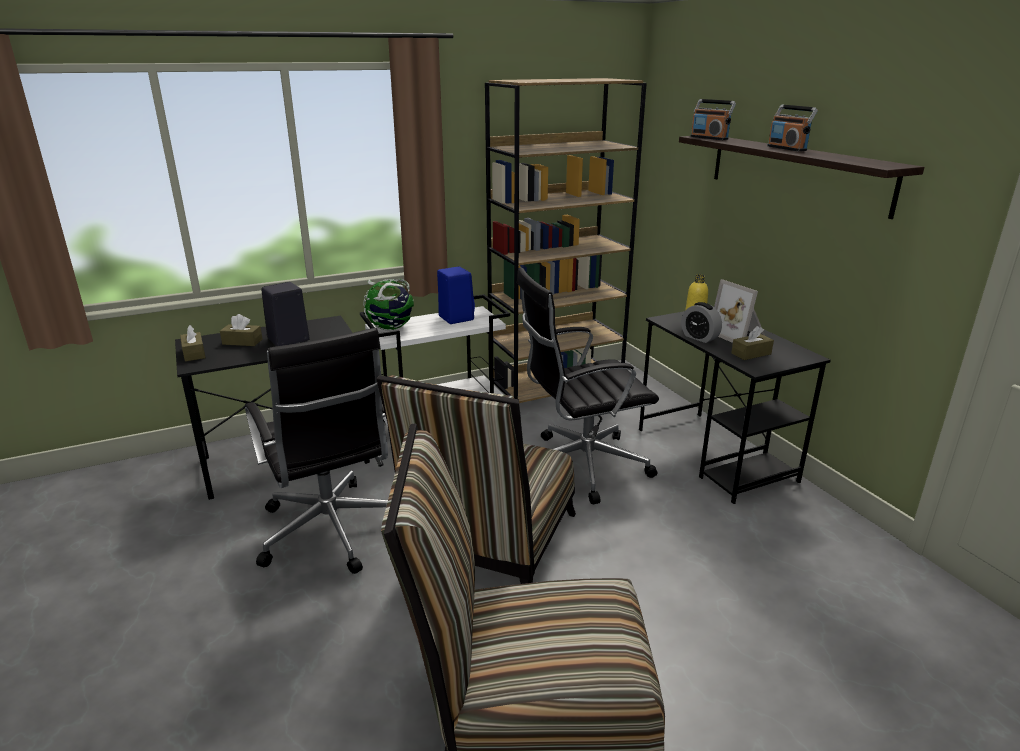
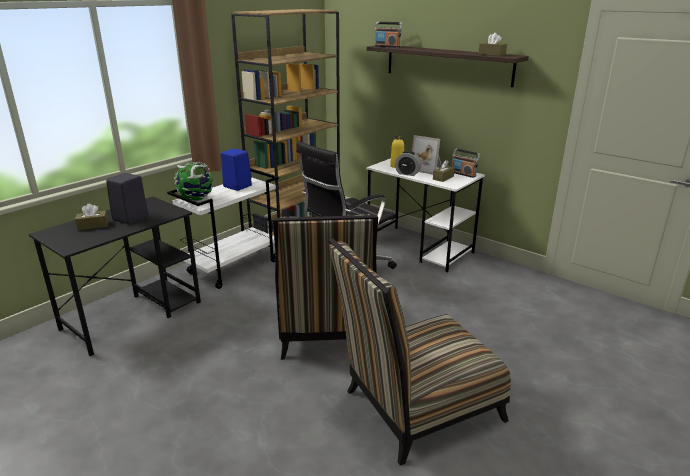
camera: 25 degrees left, 0 degrees up
(194, 353) = (60, 240): brown tissue box -> brown tissue box (492, 54)
(332, 532) = (209, 351): black office chair -> none
(715, 455) = (420, 248): black desk -> white desk
(787, 148) = (443, 50): radio -> radio (463, 174)

